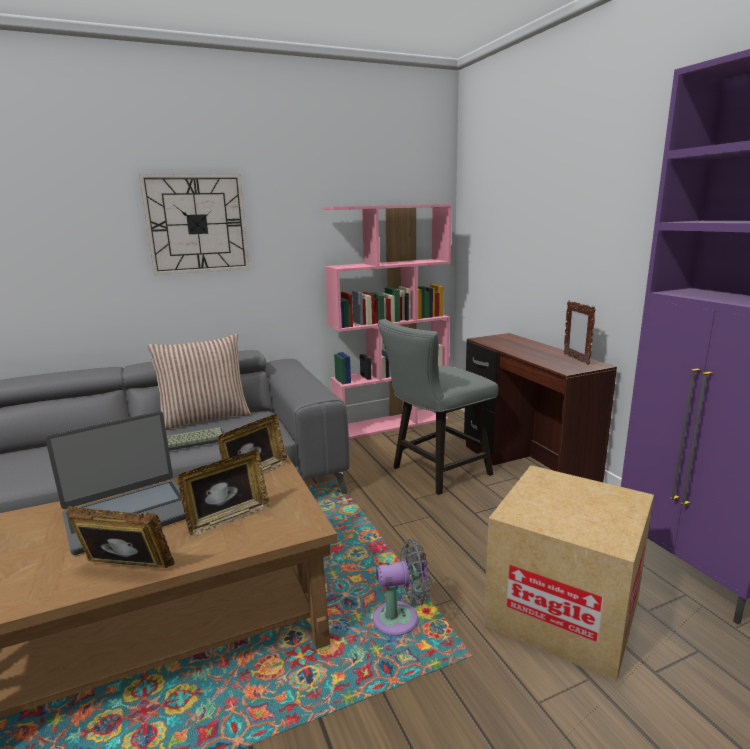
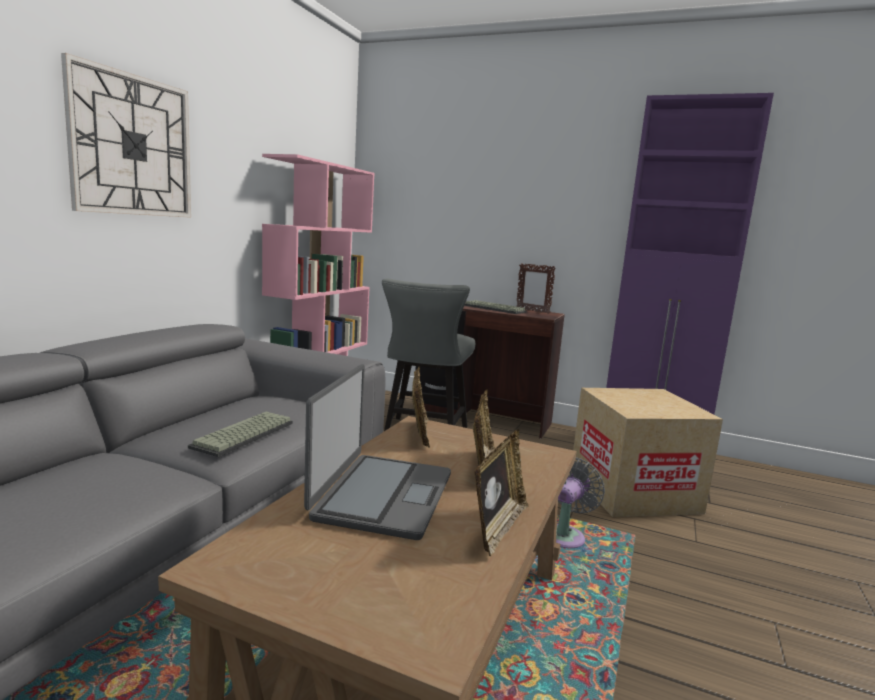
camera: 45 degrees left, 5 degrees down
(125, 570) = (497, 528): picture frame -> picture frame turned 150 degrees clockwise
(205, 418) = (206, 411): pillow -> none
(534, 352) = (495, 308): none -> keyboard

